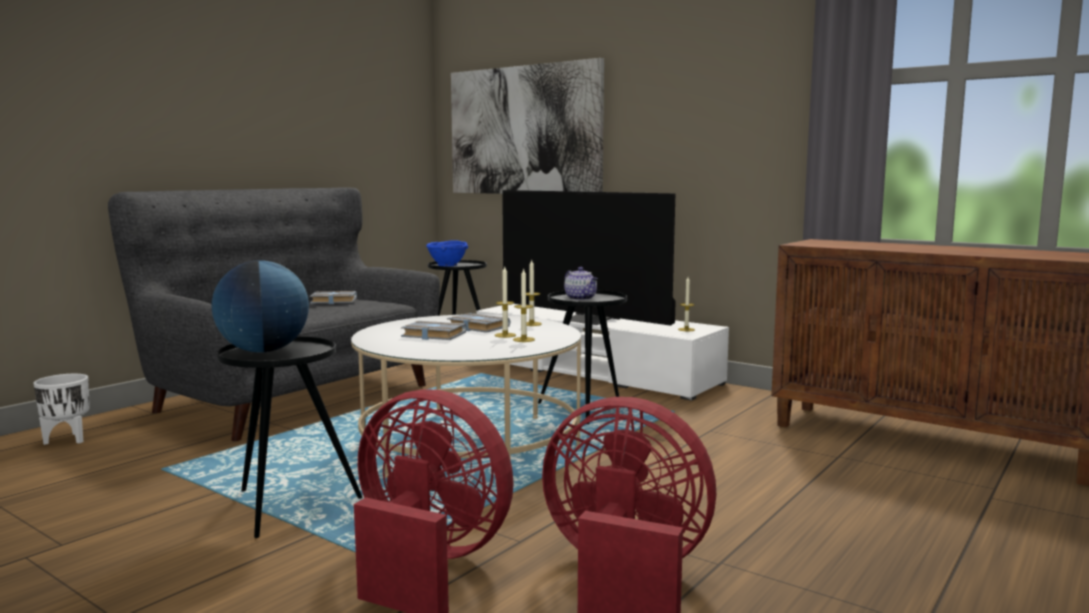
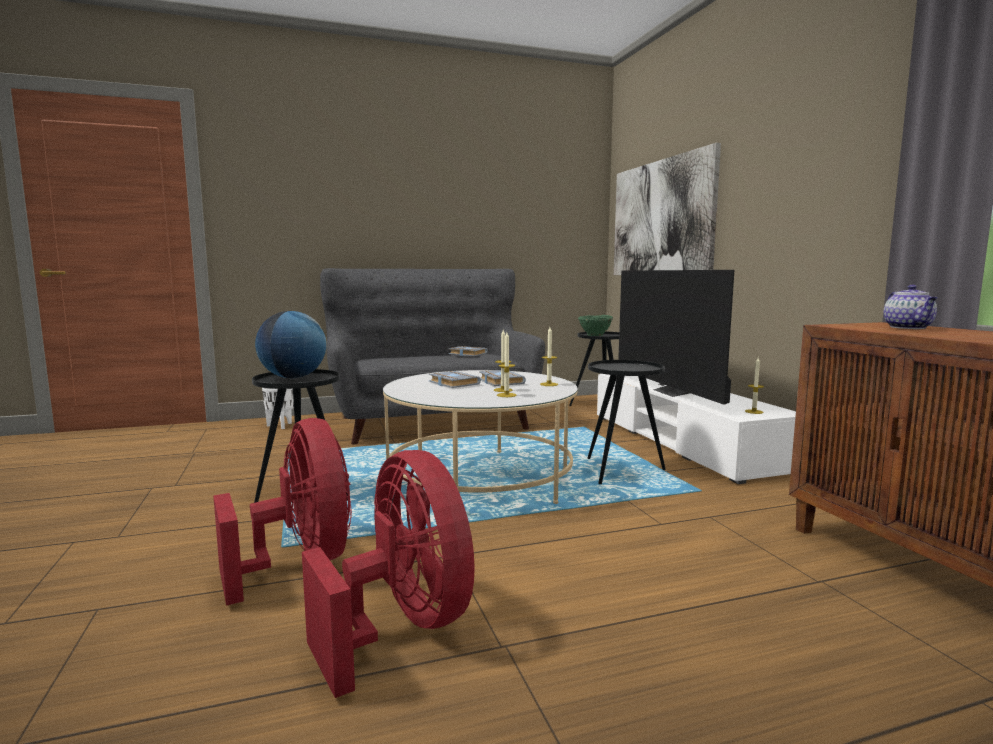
camera: 35 degrees right, 0 degrees up
(447, 265) = (595, 335): blue bowl -> green bowl
(581, 298) = (620, 367): teapot -> teapot (909, 328)

